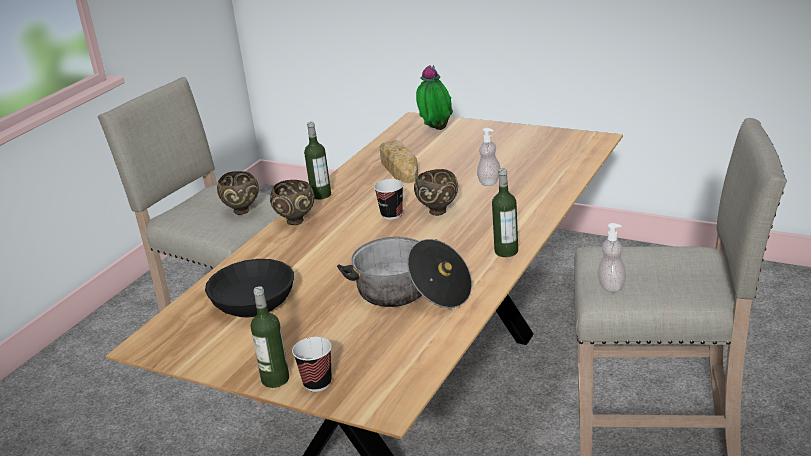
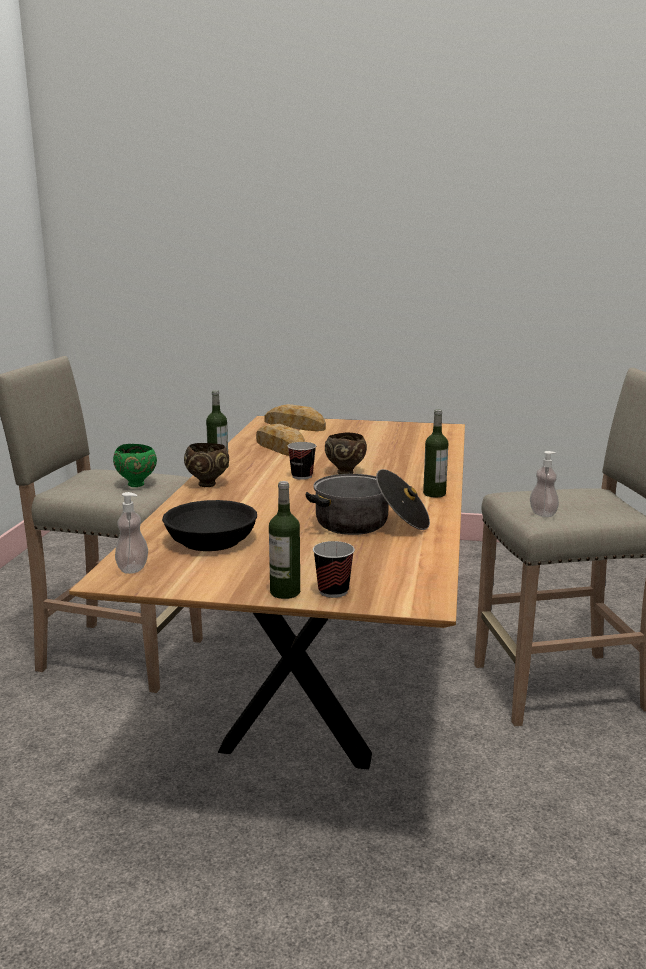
camera: 20 degrees left, 10 degrees down
(242, 211) = (137, 485): brown bowl -> green bowl
(435, 130) = (295, 425): potted plant -> bread
(489, 182) = (375, 453): soap dispenser -> soap dispenser (132, 568)

